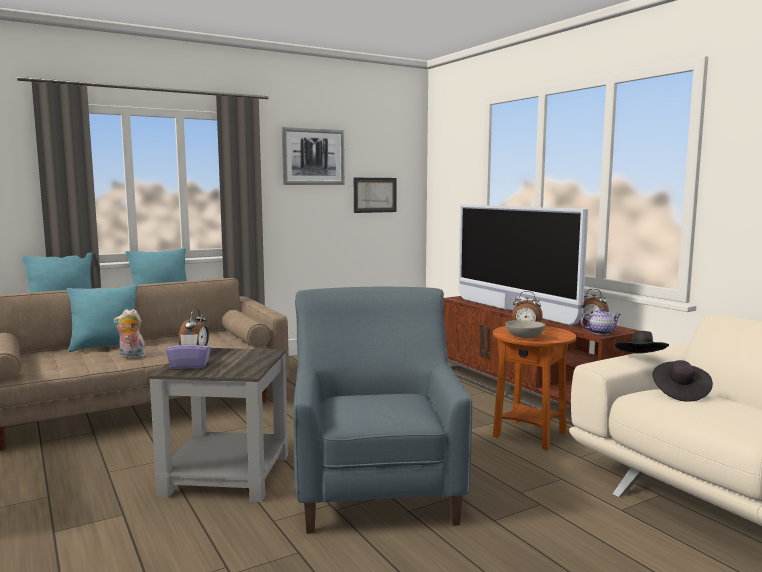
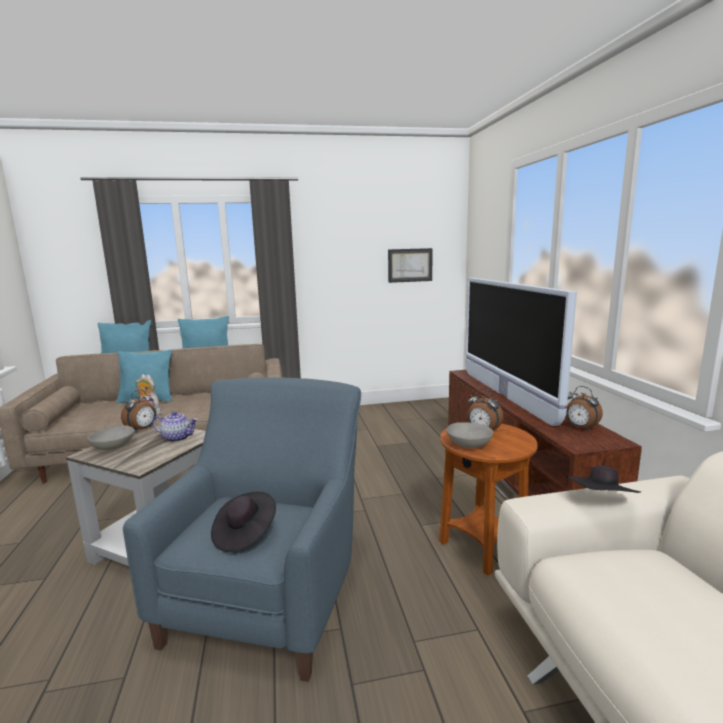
camera: 20 degrees right, 5 degrees up
(189, 365) = (113, 447): purple tissue box -> grey bowl
(313, 156) = (347, 231): picture -> none
(600, 332) = (580, 443): teapot -> teapot (178, 438)
(680, 393) = (632, 575): black hat -> black hat (245, 534)

